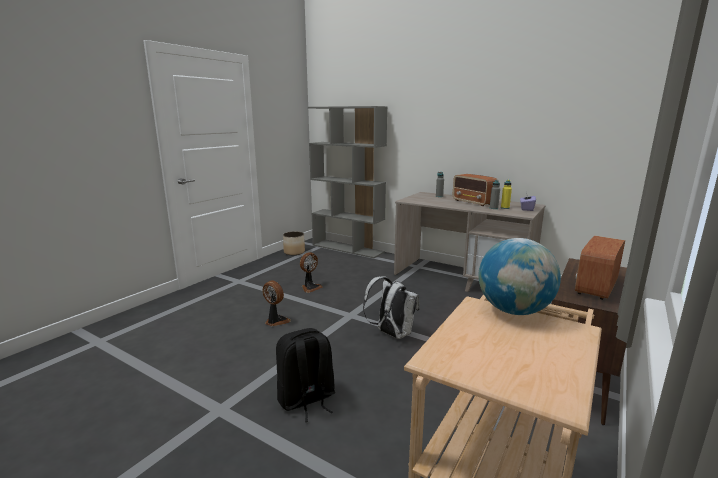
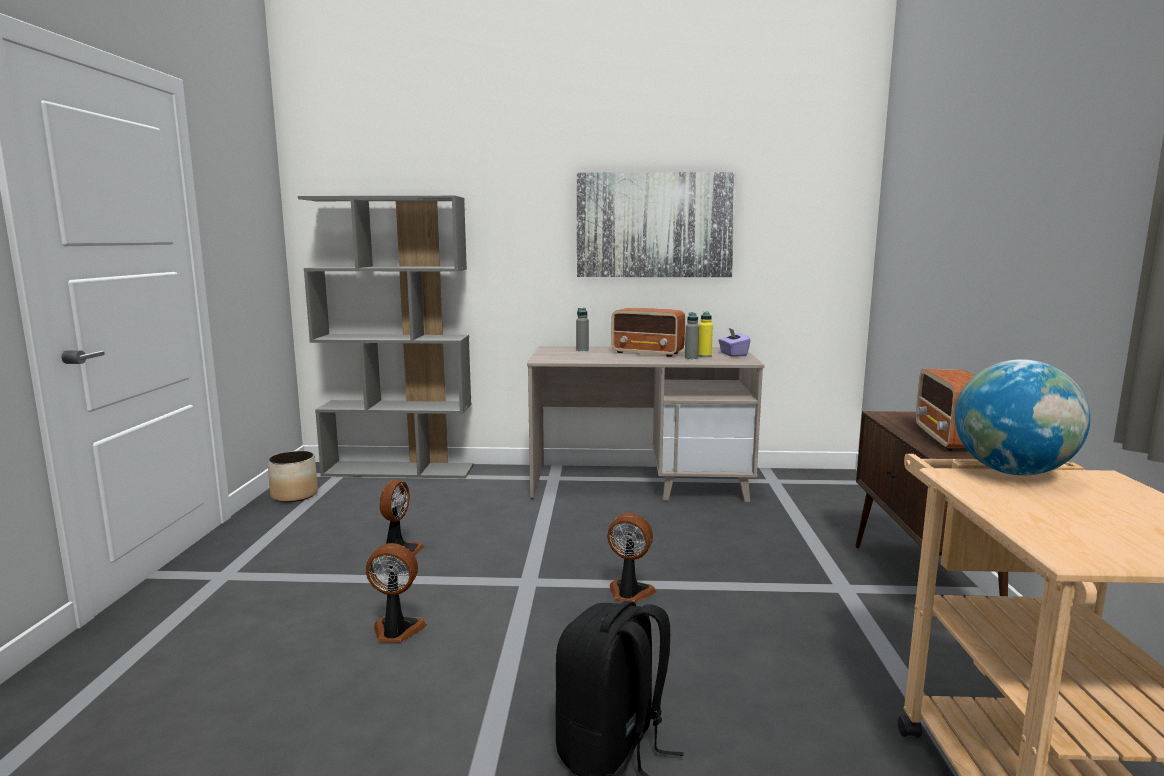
camera: 30 degrees left, 5 degrees down
(391, 334) = (629, 593): white backpack -> fan
(493, 123) = (654, 225): none -> picture

